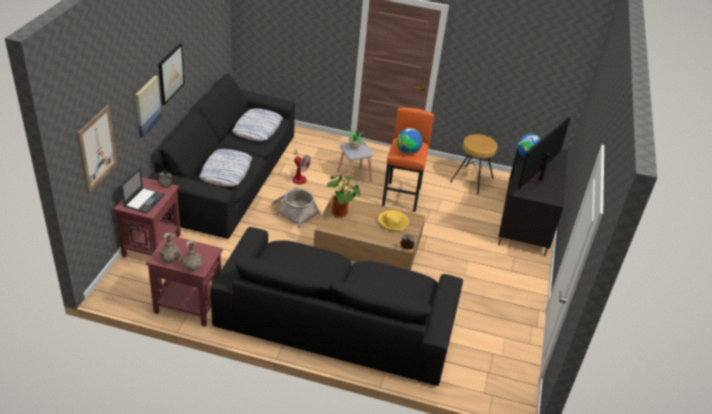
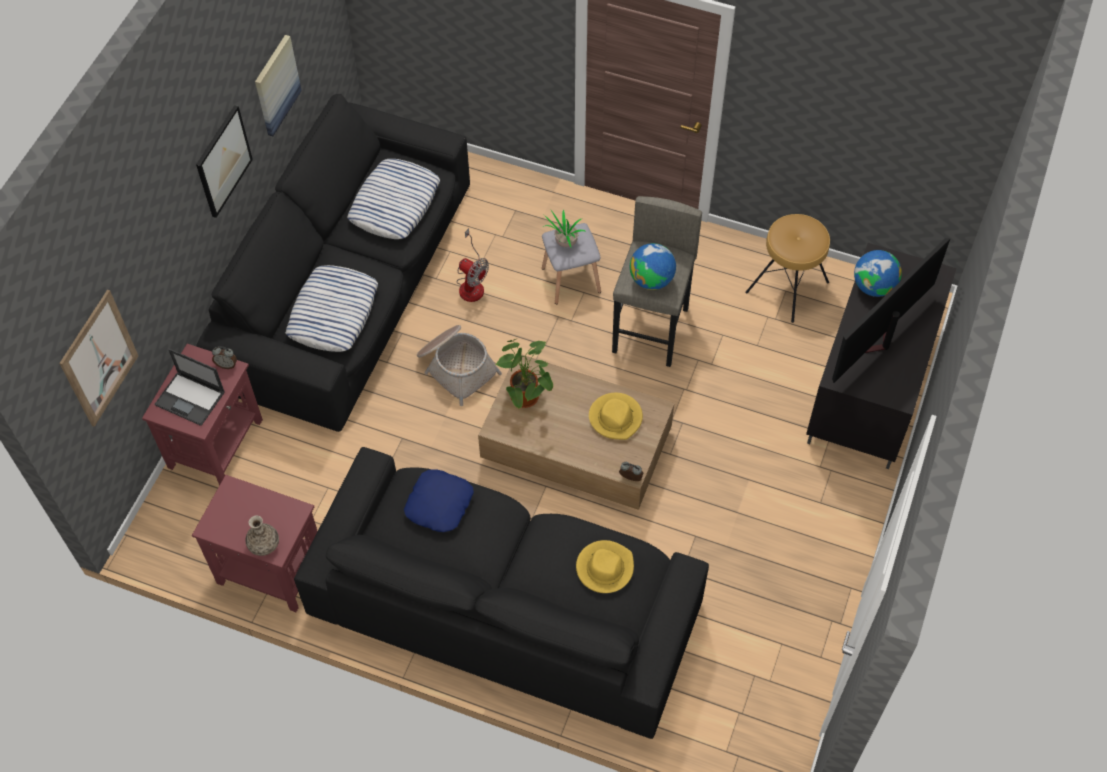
camera: 10 degrees right, 20 degrees up
(144, 200) = (191, 398): laptop -> laptop turned 90 degrees clockwise
(147, 105) = (183, 238): picture -> picture (276, 85)
(170, 259) = (230, 527): vase -> none
(297, 254) = (438, 504): none -> blue pillow
(401, 283) = (604, 568): none -> yellow hat
(402, 197) = (651, 330): orange stool -> grey stool

